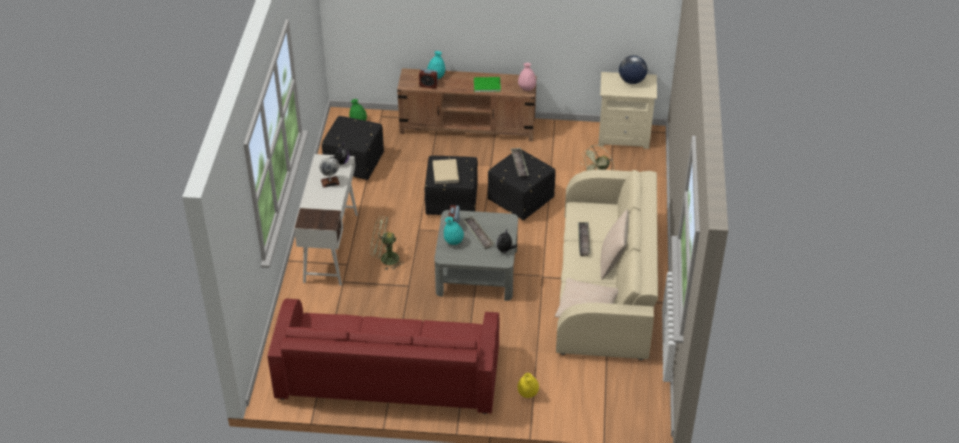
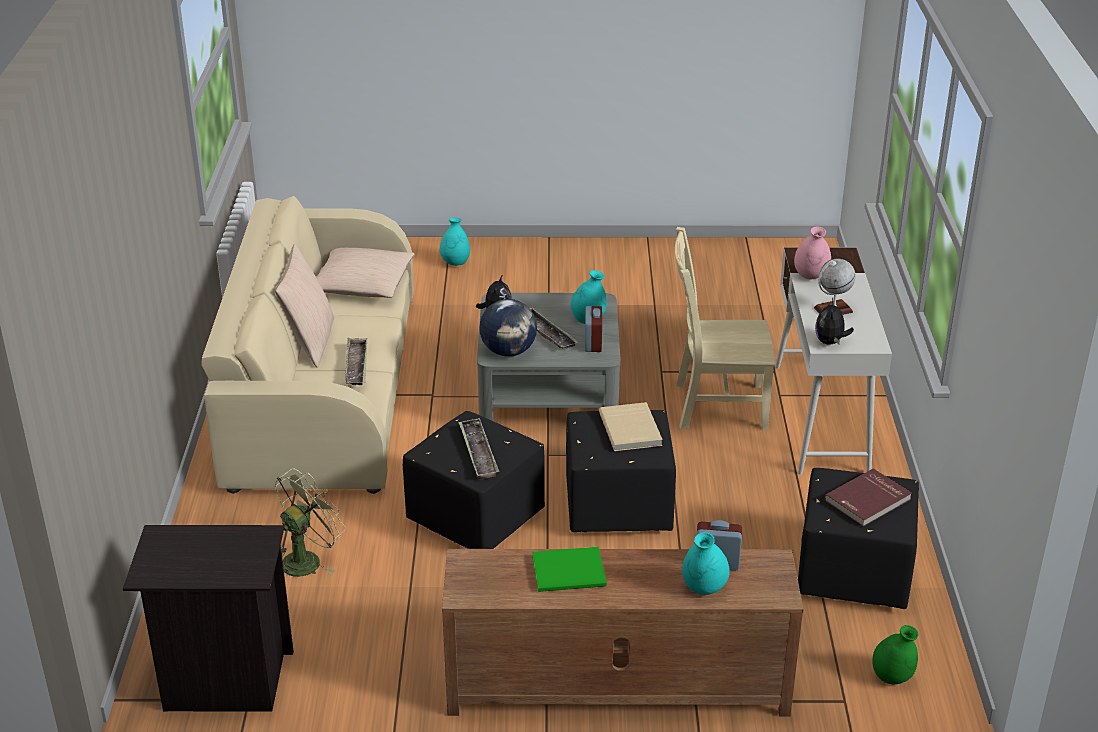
camera: 175 degrees right, 10 degrees down
(349, 131) = (868, 500): none -> red book
(385, 259) = (715, 406): green fan -> beige chair
(388, 374) = (658, 272): red sofa -> none
(526, 88) = (466, 568): pink vase -> pink vase (810, 276)
(527, 394) = (455, 263): yellow vase -> turquoise vase
(624, 136) = (223, 681): beige nightstand -> black nightstand
(631, 81) = (195, 565): globe -> globe (509, 351)

